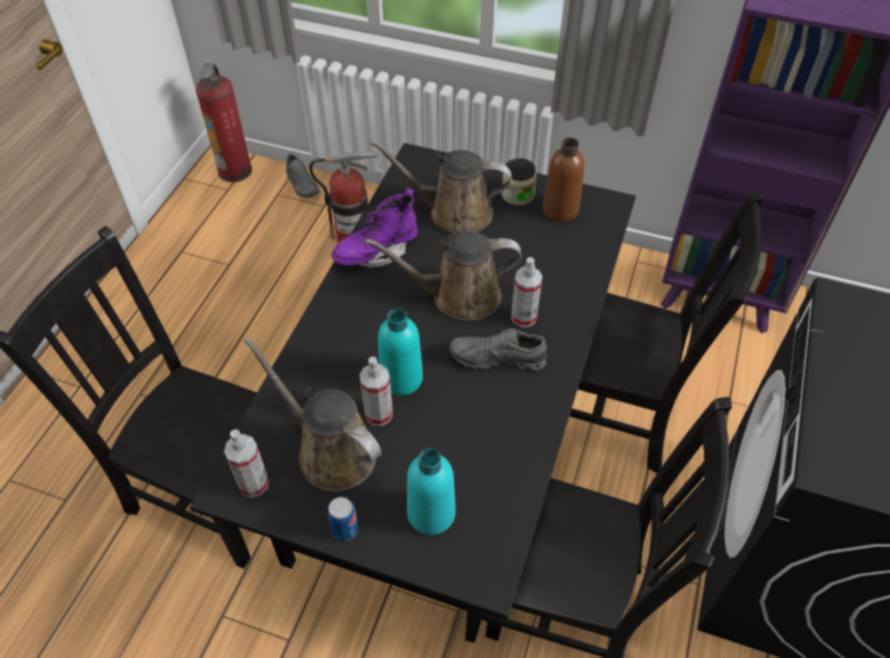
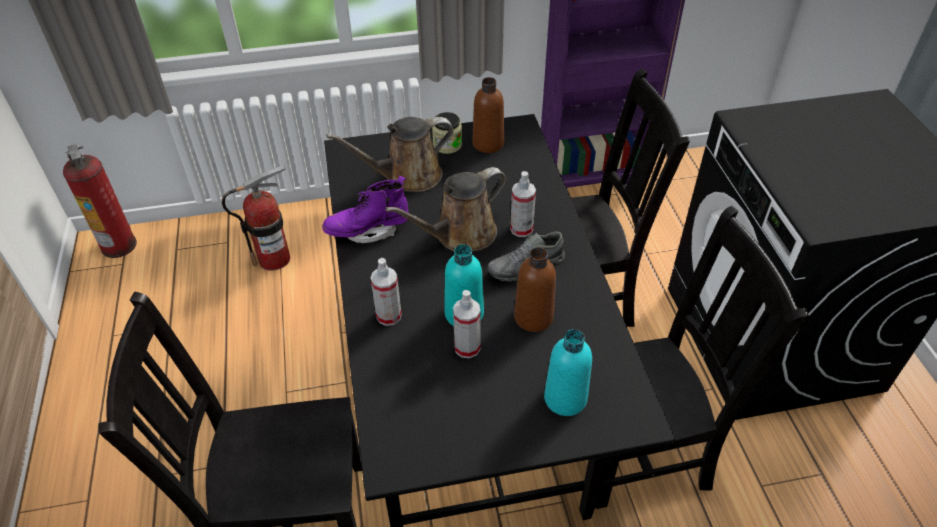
camera: 30 degrees left, 5 degrees down
(253, 483) = (407, 450): spray bottle -> spray bottle (389, 316)
(302, 185) = (195, 232): grey shoe -> none
(330, 451) = (451, 393): brown watering can -> none
(345, 529) = (509, 444): can -> none
(376, 252) = (368, 230): purple boot -> purple boot turned 45 degrees clockwise
(464, 415) = (533, 317): none -> brown bottle

